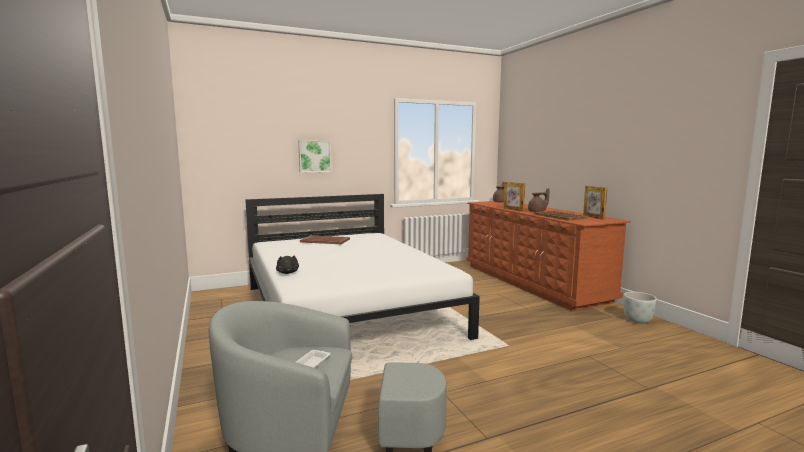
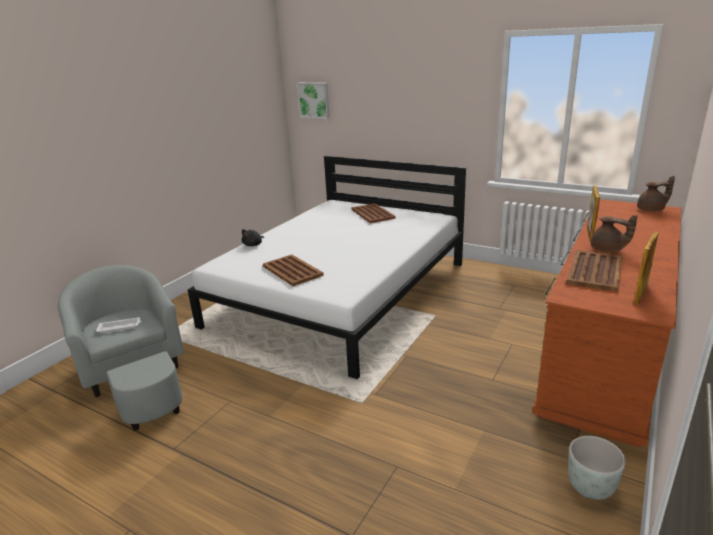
camera: 55 degrees right, 15 degrees up
(314, 156) = (398, 112): picture -> picture (314, 100)
(377, 273) = (292, 270): none -> brown tray

